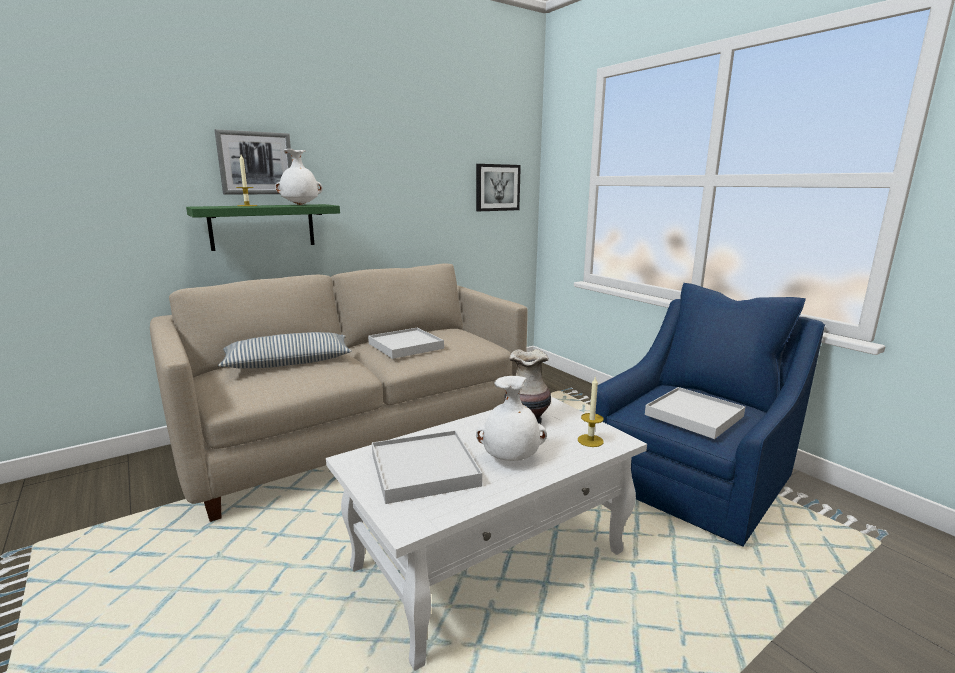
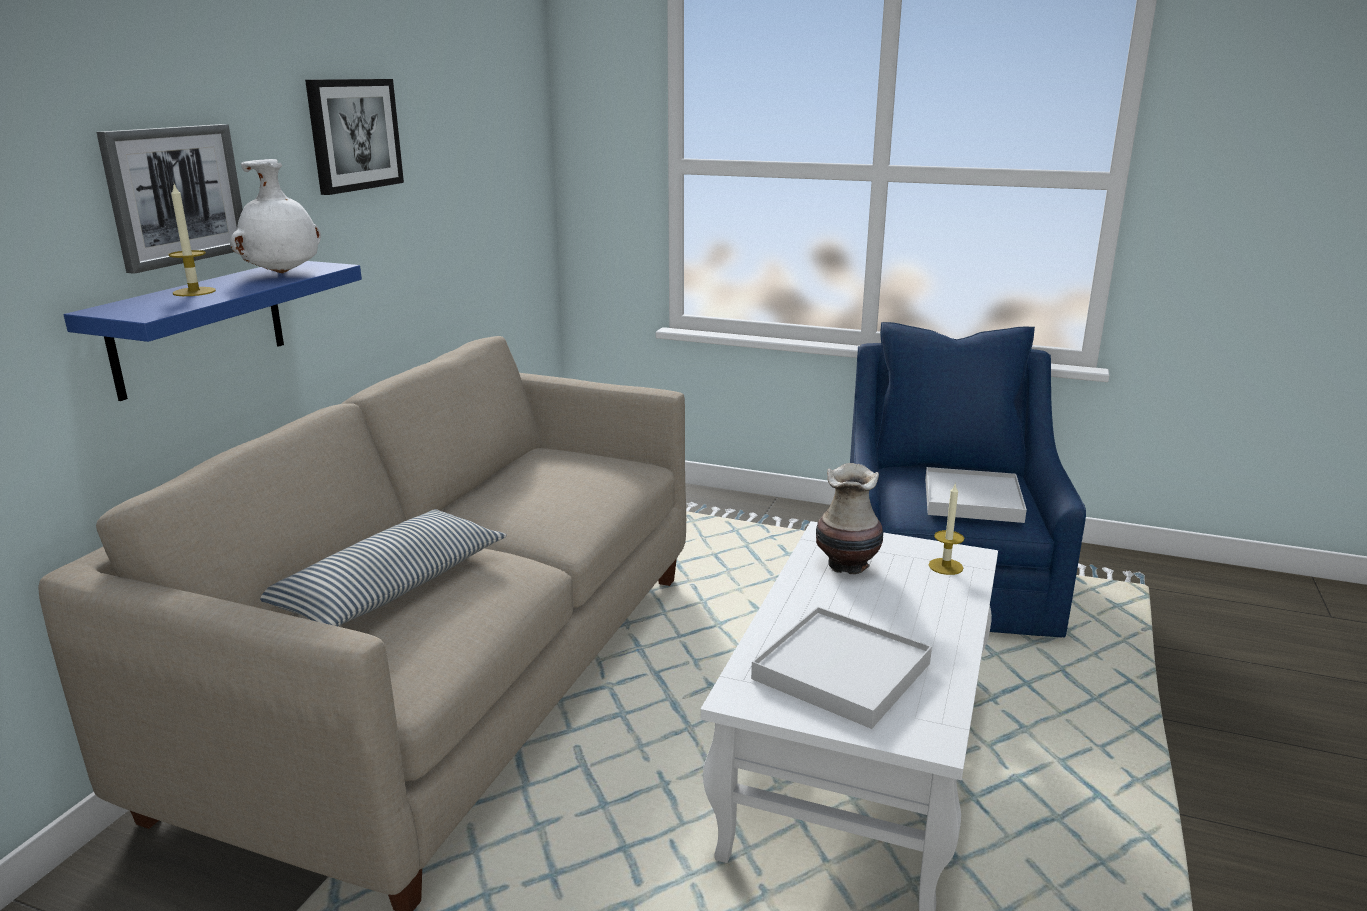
camera: 35 degrees left, 5 degrees up
(263, 226) = (199, 327): green shelf -> blue shelf
(405, 346) = (532, 501): white tray -> none
(497, 187) = (510, 182): picture -> picture (354, 134)
(510, 458) = (906, 619): white vase -> none

